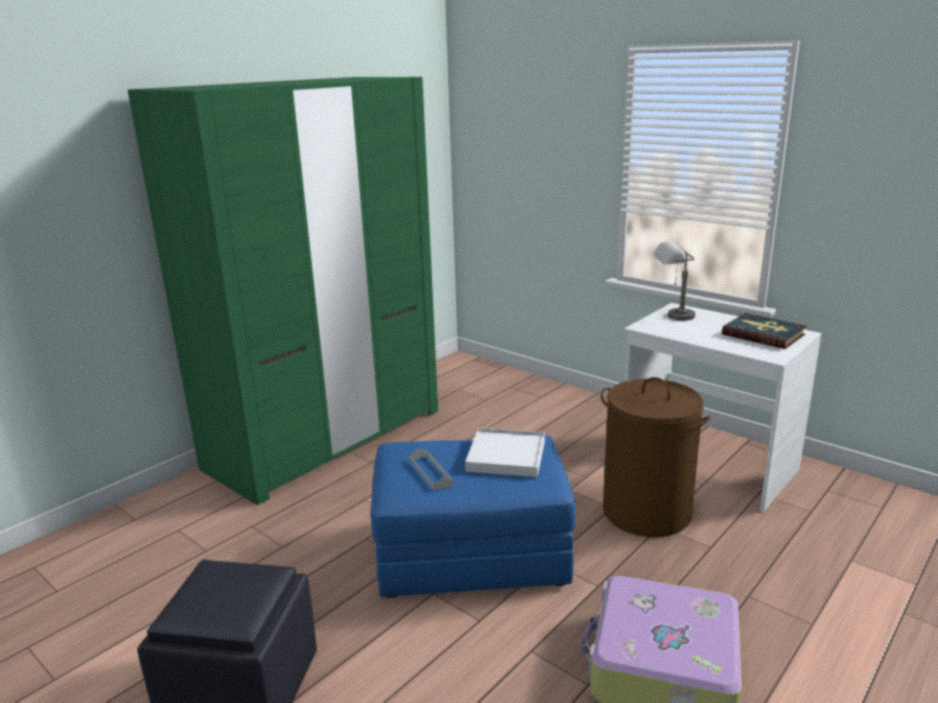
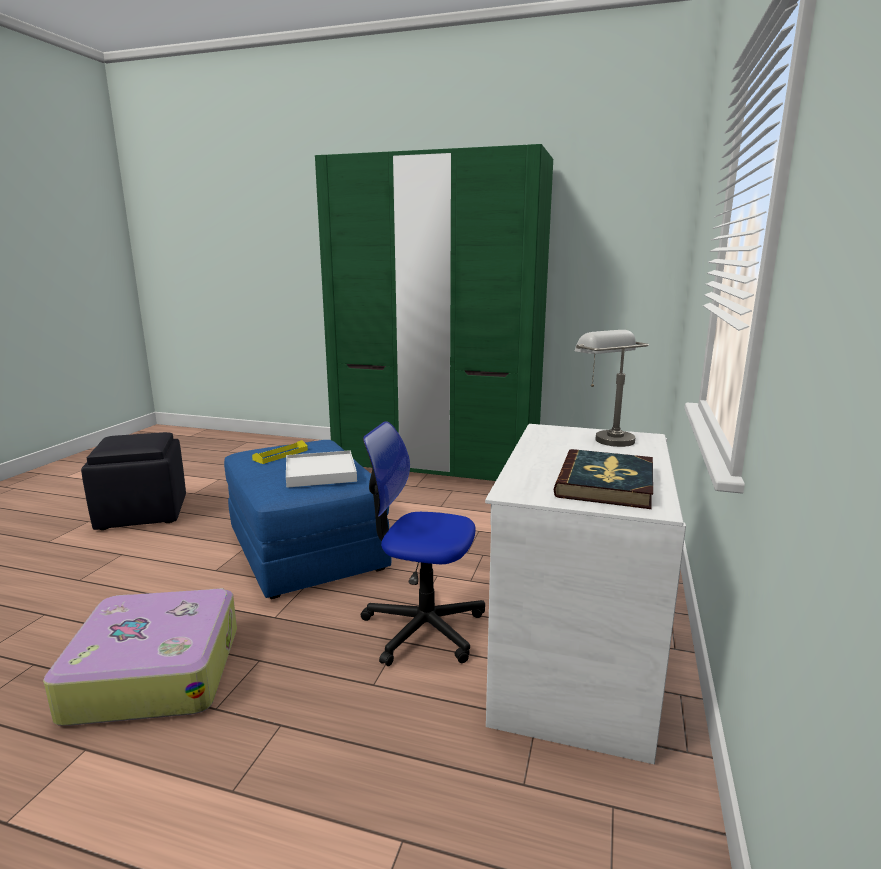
camera: 65 degrees right, 5 degrees down
(430, 472) = (280, 455): grey tray -> yellow tray
(646, 512) = (423, 628): brown laundry basket -> office chair

